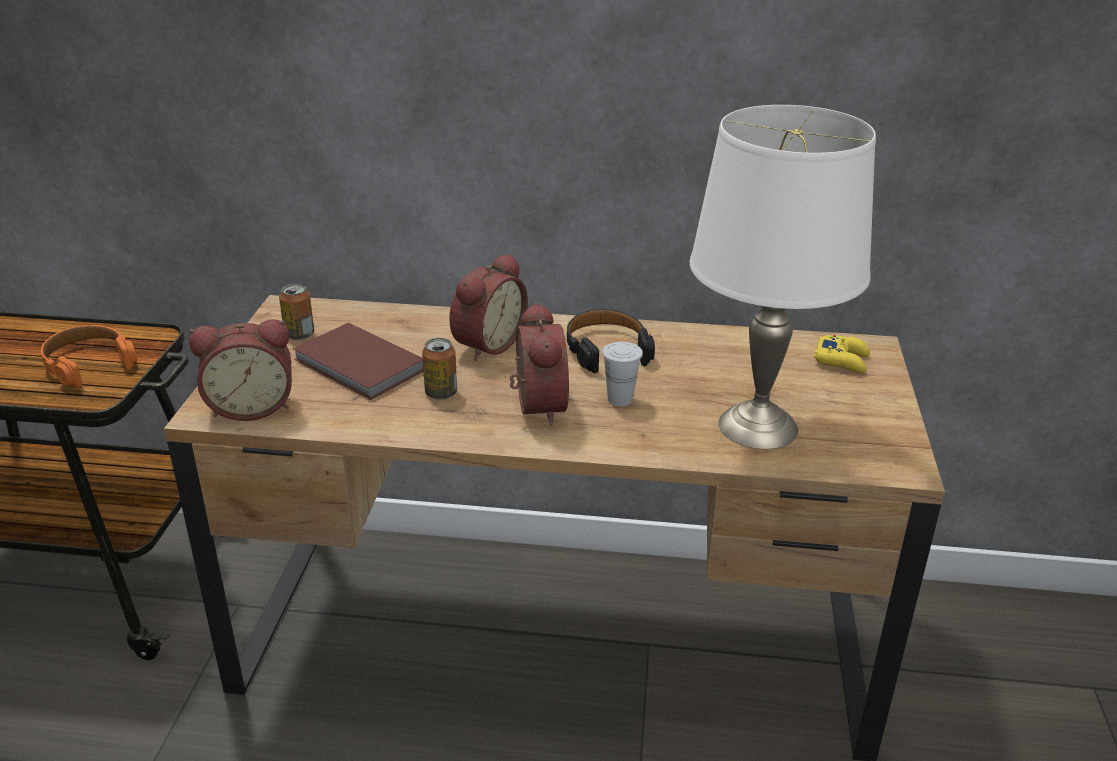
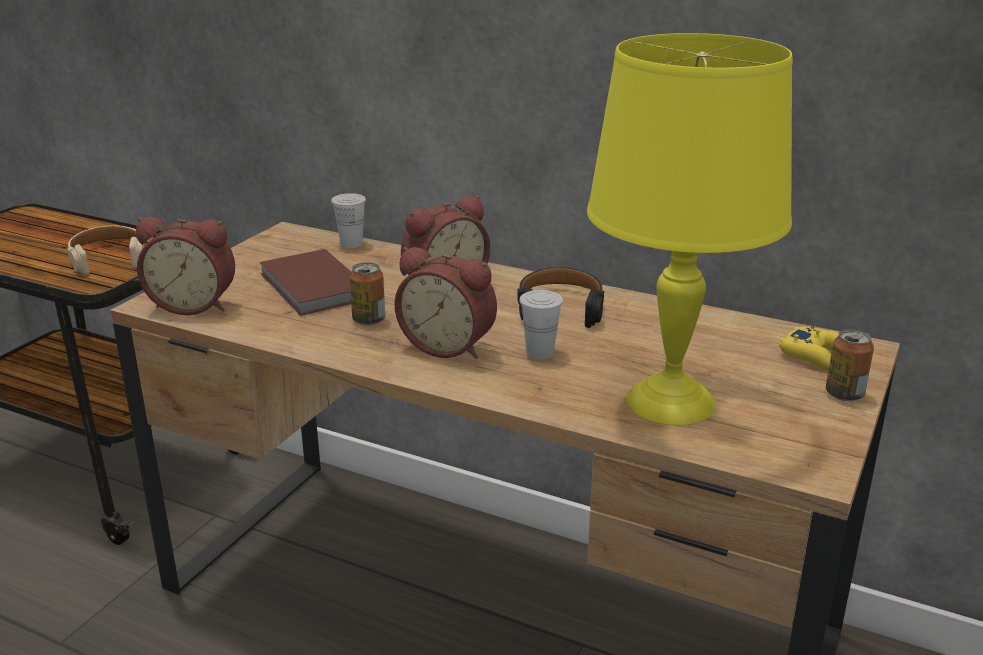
camera: 20 degrees right, 5 degrees down
(88, 363) = (108, 258): orange headphones -> beige headphones
(299, 334) = (281, 255): can -> can (844, 394)
(362, 311) = (351, 244): none -> white cup
(535, 406) = (449, 345): alarm clock -> alarm clock turned 105 degrees clockwise
(756, 426) = (669, 400): white table lamp -> yellow table lamp

